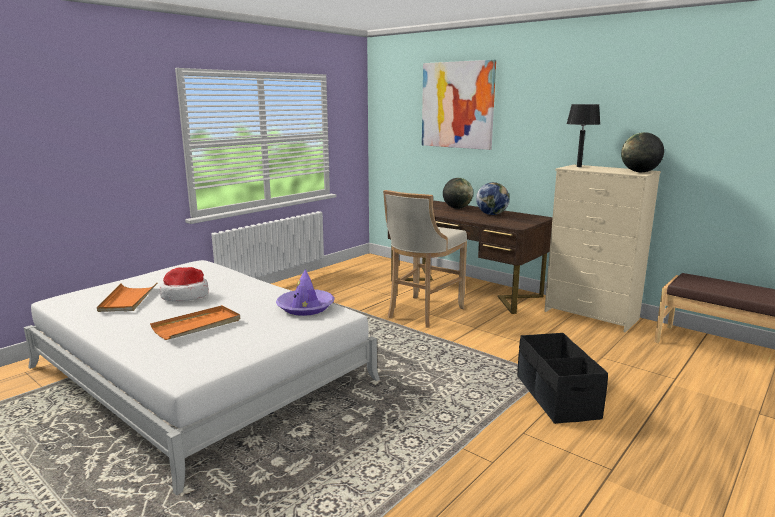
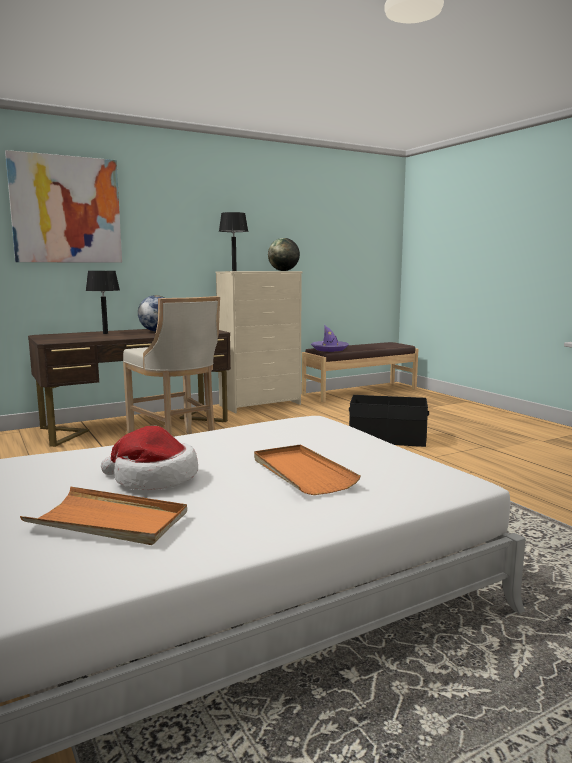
camera: 70 degrees left, 5 degrees down
(305, 307) = (278, 428): purple hat -> purple hat (329, 349)
(457, 208) = (105, 333): globe -> black table lamp

